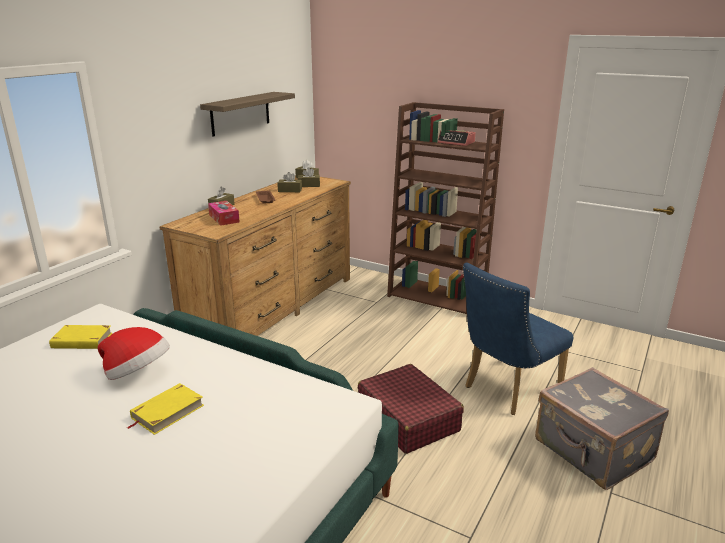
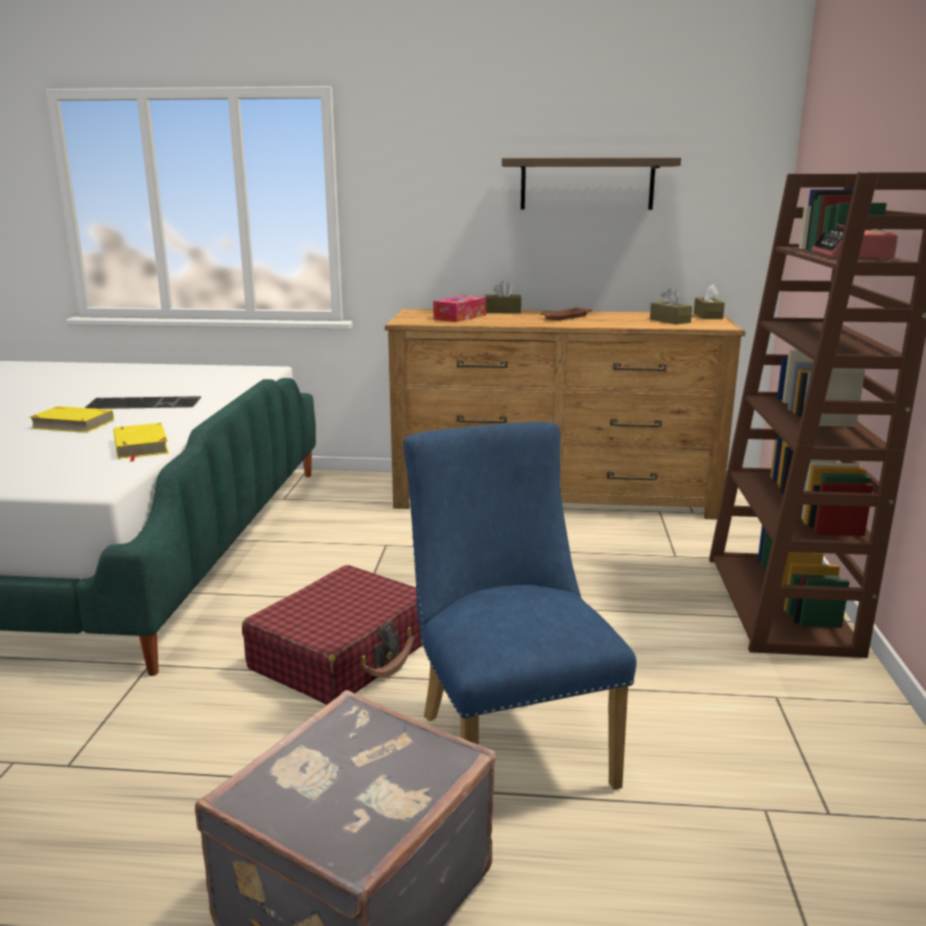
camera: 65 degrees right, 5 degrees down
(82, 341) = (204, 377): yellow book -> yellow book (140, 446)
(137, 374) = (145, 403): hat -> keyboard
(290, 190) = (626, 318): brown tissue box -> none
(506, 390) = (508, 741): blue chair -> blue chair turned 45 degrees clockwise

